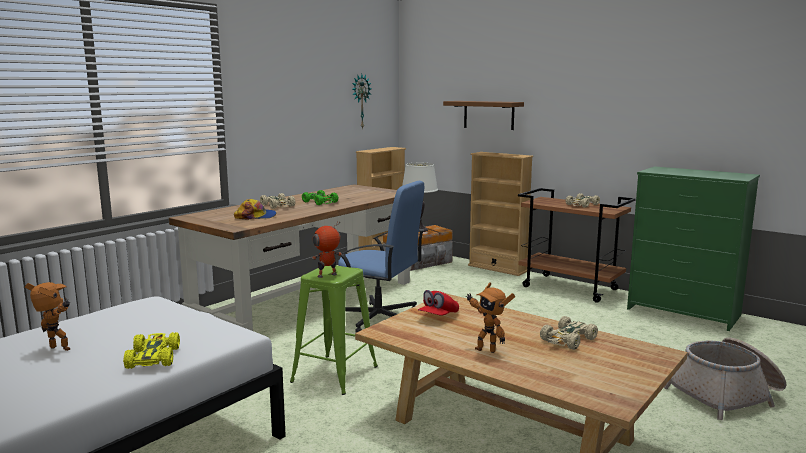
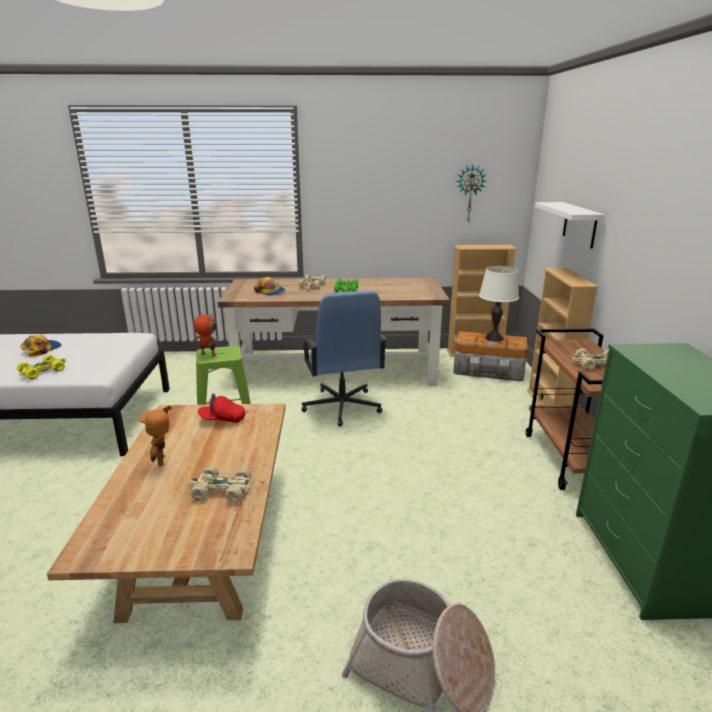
camera: 50 degrees right, 10 degrees up
(57, 350) = (41, 349): toy robot -> cap
(488, 115) = (579, 224): brown shelf -> white shelf

